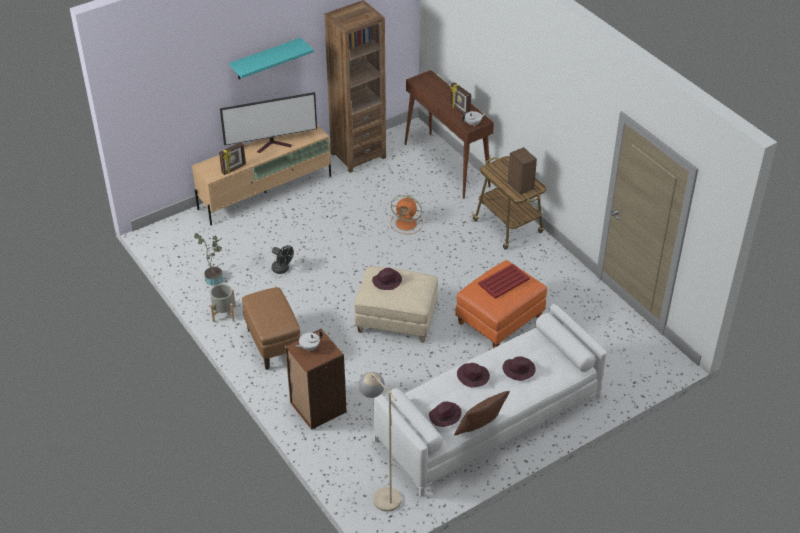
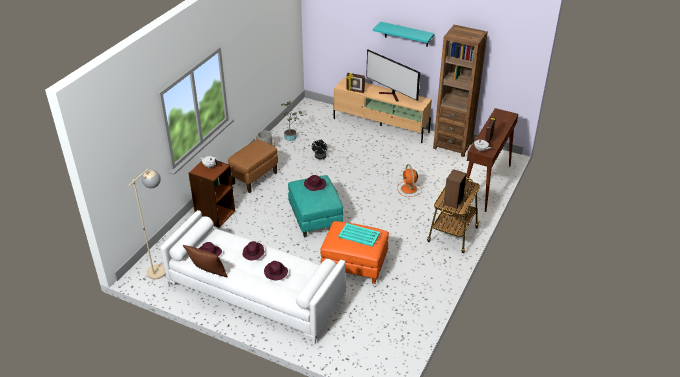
camera: 60 degrees right, 5 degrees down
(395, 320) = (315, 217): beige ottoman -> turquoise ottoman
(503, 282) = (359, 235): red tray -> turquoise tray

